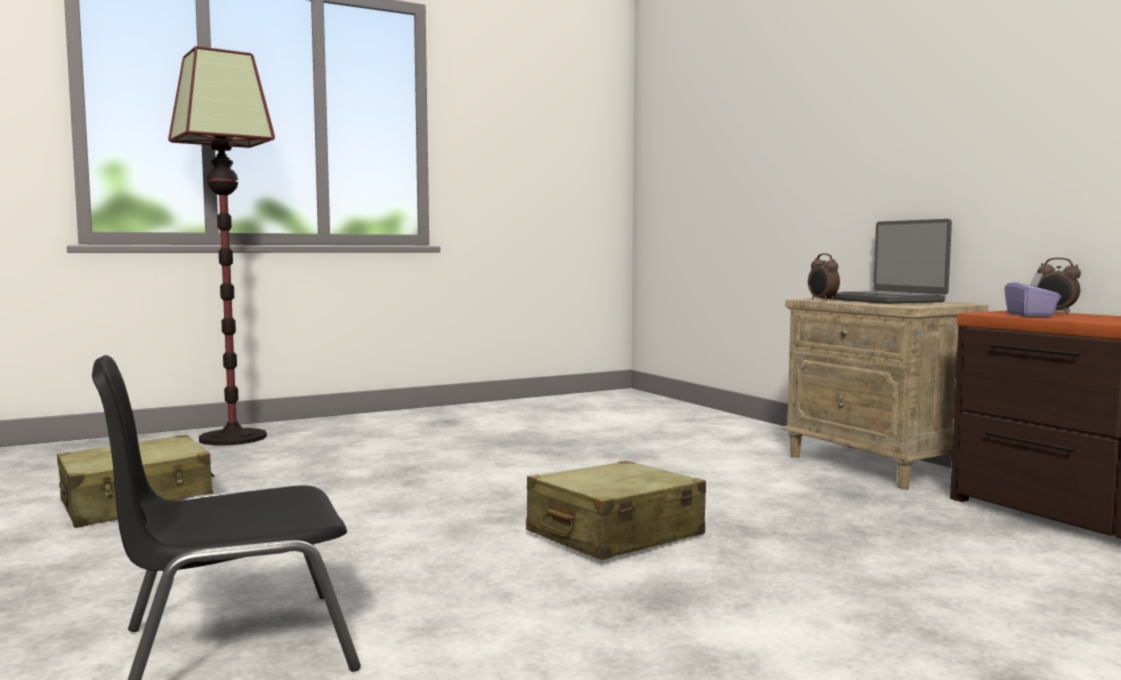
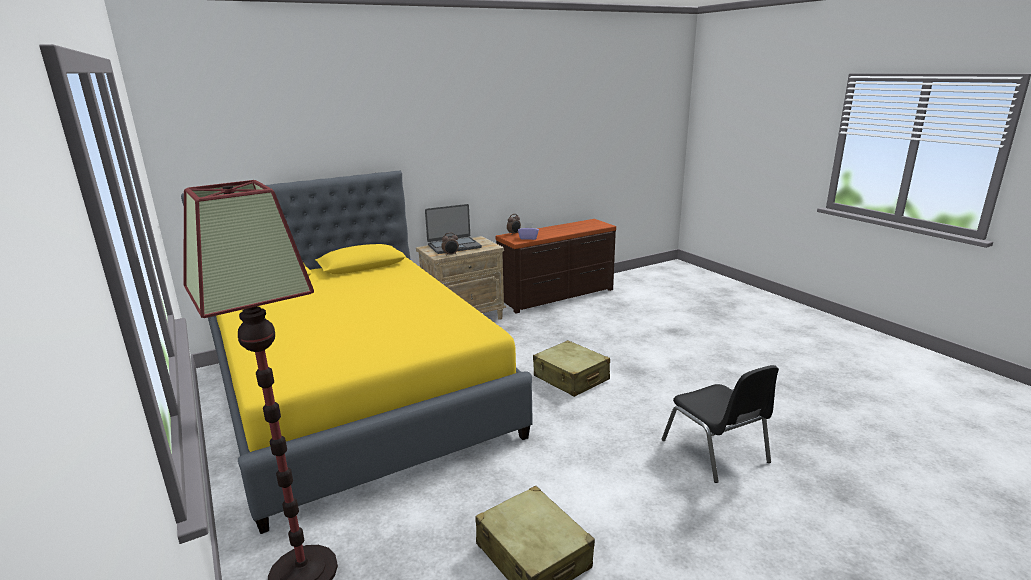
camera: 90 degrees left, 15 degrees up
(556, 432) = (358, 396): none -> yellow bed

